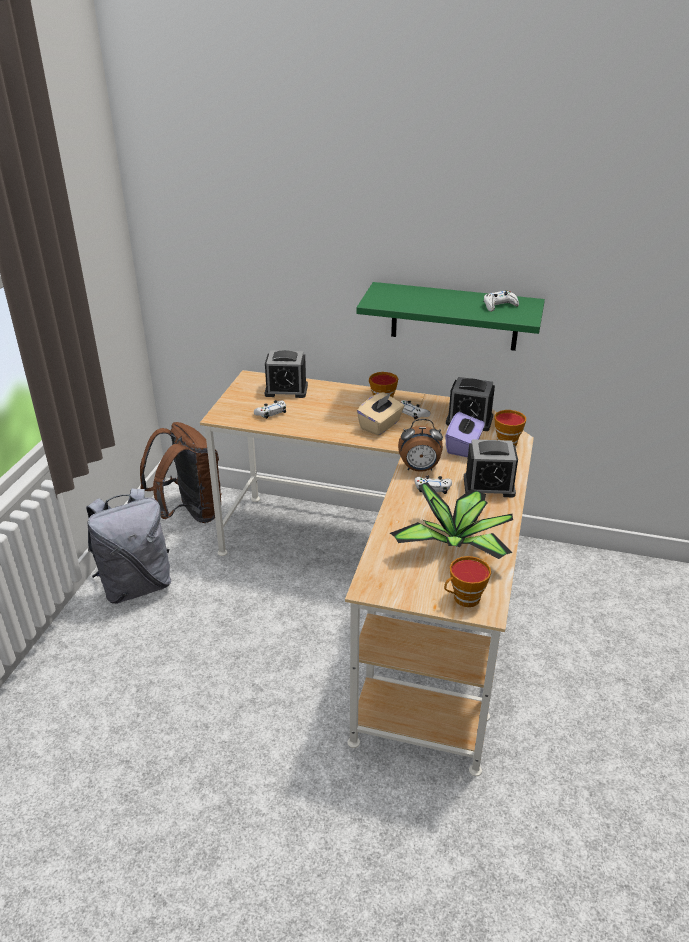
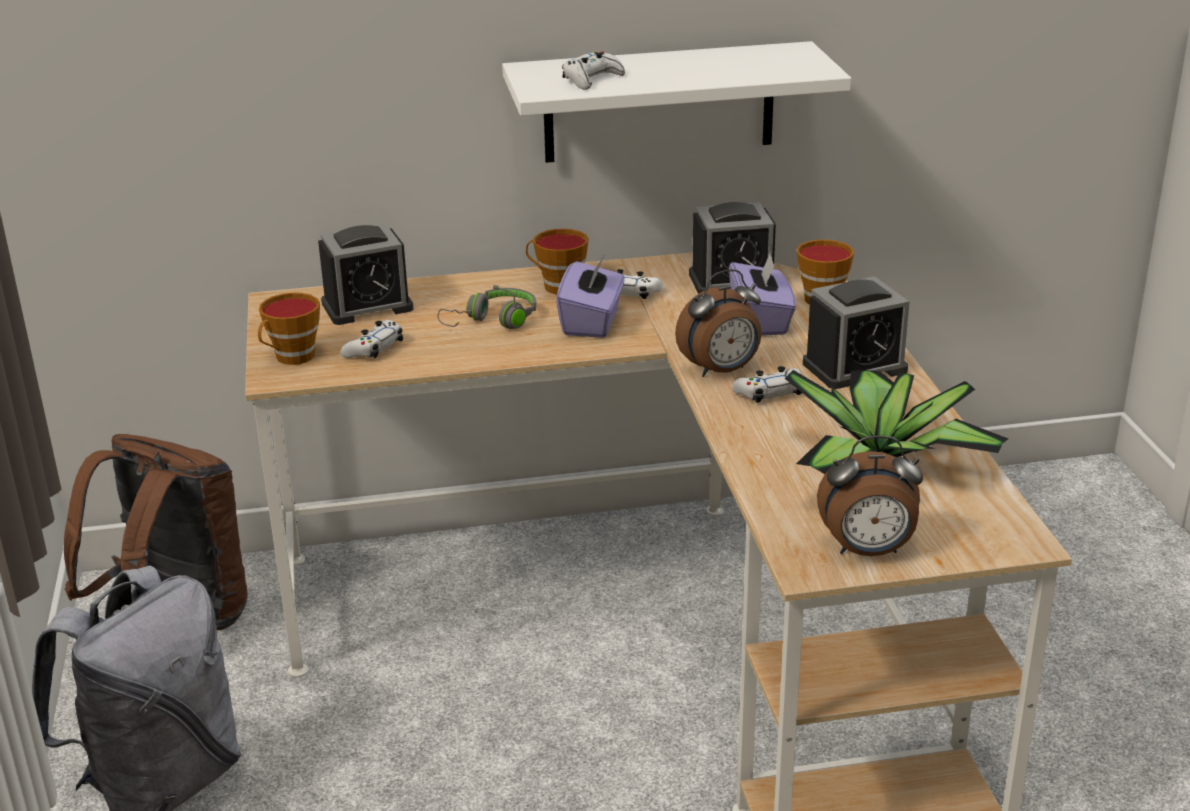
camera: 25 degrees left, 5 degrees down
(335, 413) = (493, 321): none -> grey headphones
(380, 425) = (592, 322): beige tissue box -> purple tissue box
(404, 589) = (867, 551): none -> alarm clock
(454, 316) = (659, 102): green shelf -> white shelf
(464, 599) = (973, 536): cup -> cup (292, 358)
(499, 305) = (755, 61): white game controller -> white game controller (592, 79)

